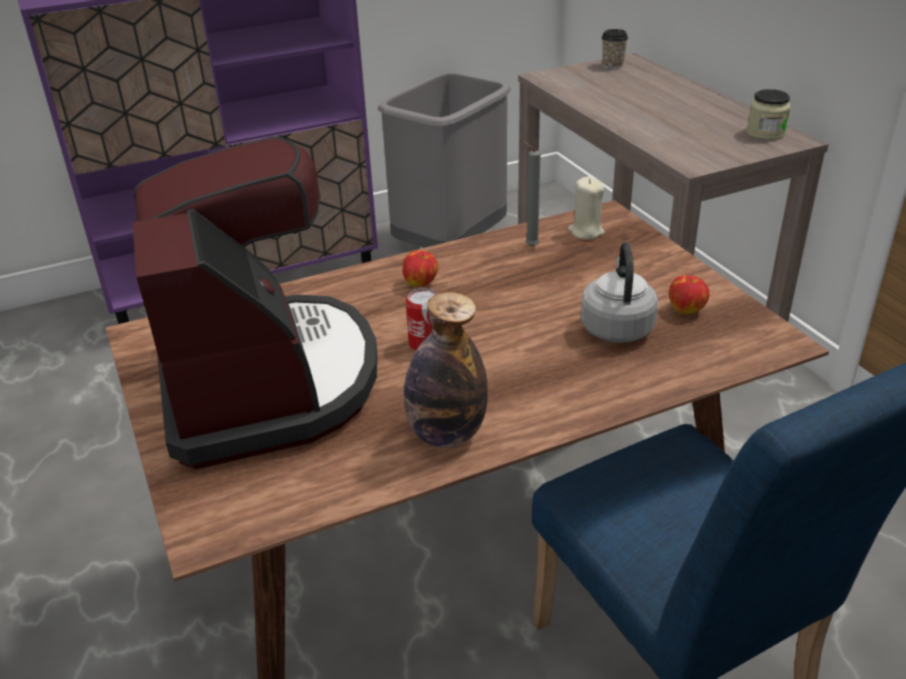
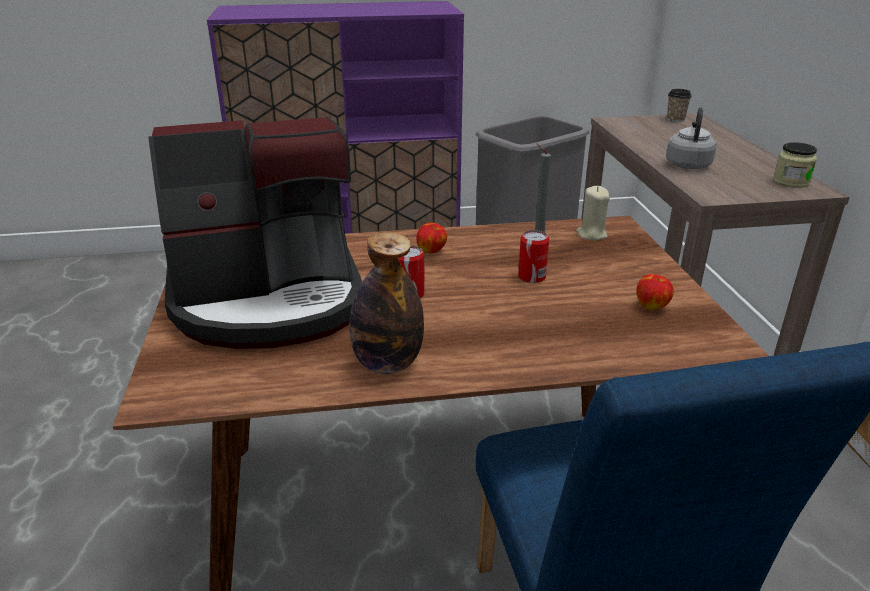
camera: 15 degrees right, 5 degrees down
(266, 382) = (269, 300): coffee machine -> coffee machine turned 75 degrees clockwise
(547, 297) = (531, 277): none -> can
(616, 326) = (580, 309): grey kettle -> grey kettle (688, 164)

